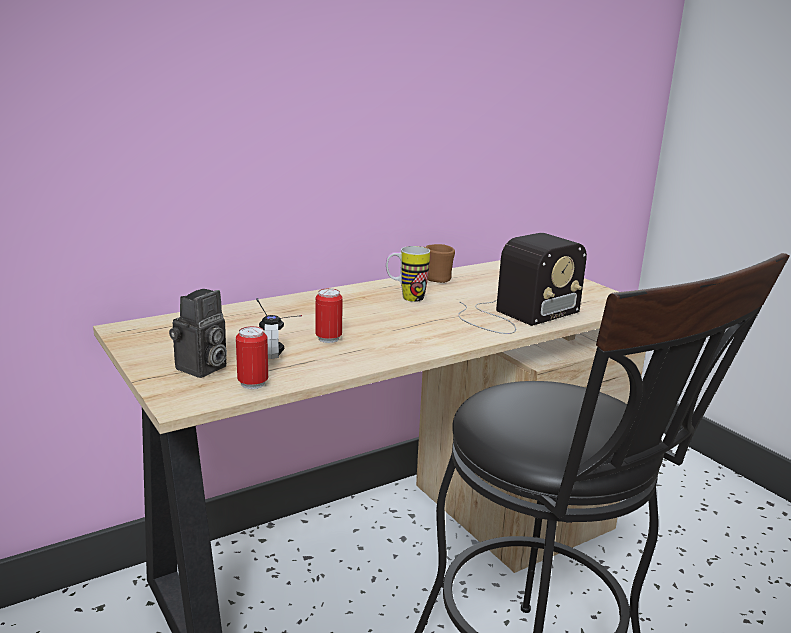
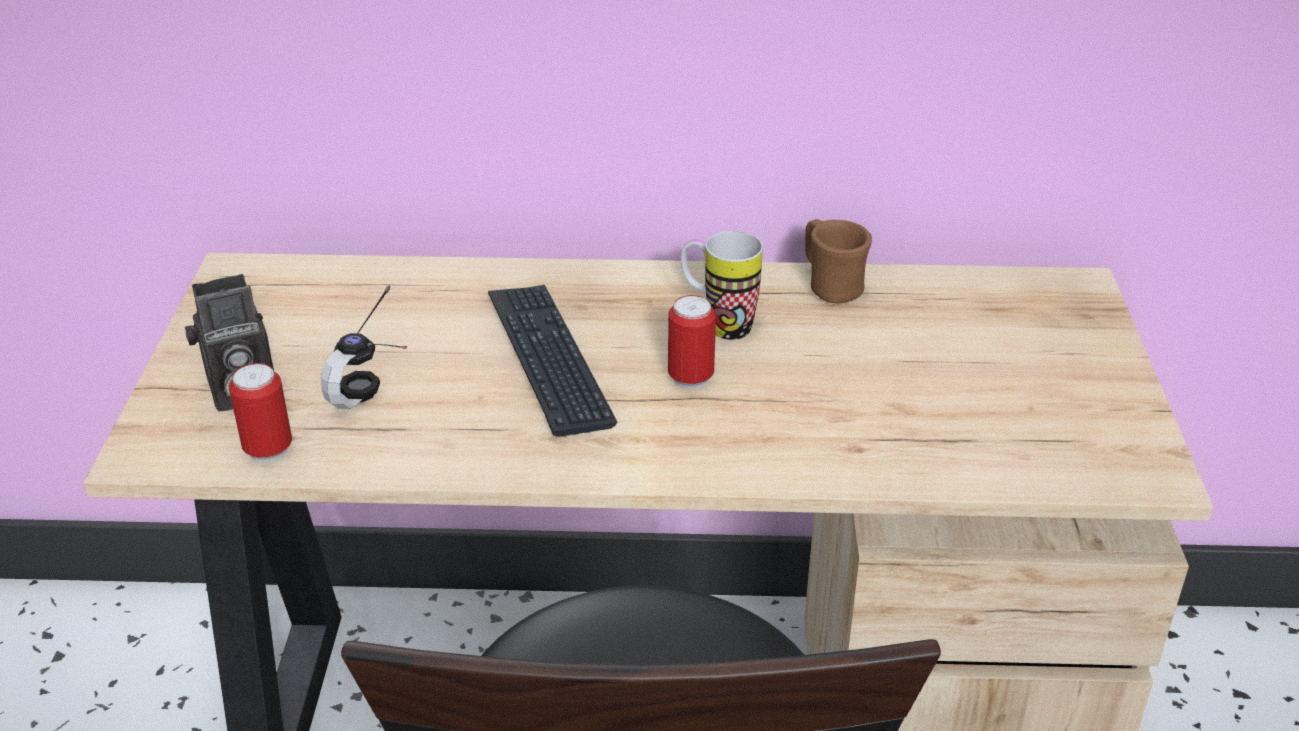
camera: 35 degrees right, 15 degrees up
(328, 338) = (479, 387): can -> can (690, 378)
(347, 323) = (548, 359): none -> keyboard
(514, 315) = (864, 432): radio -> none

